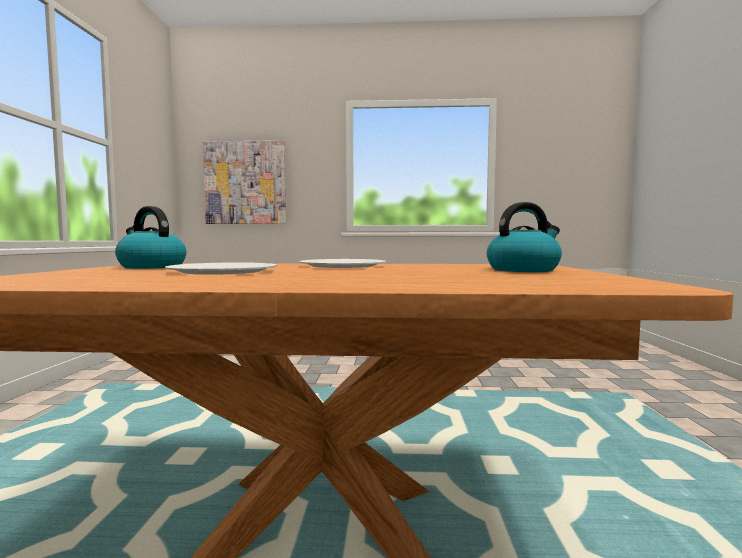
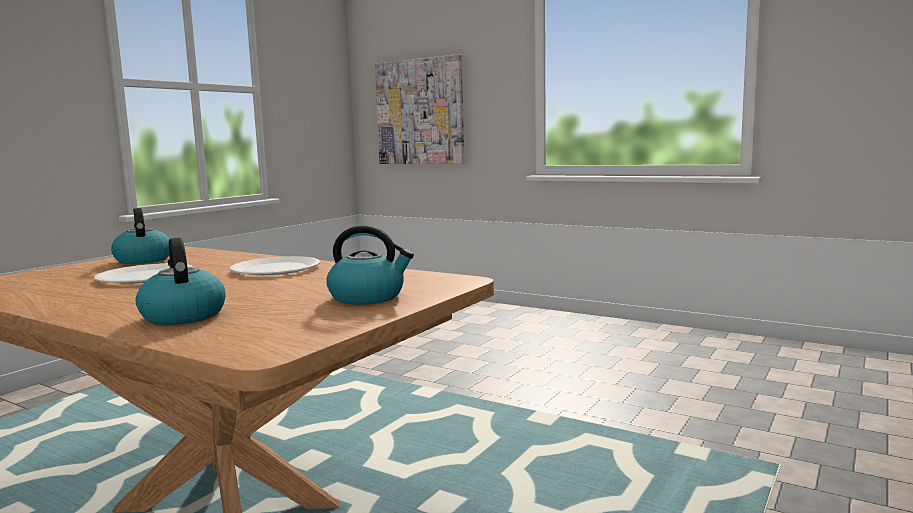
camera: 30 degrees right, 5 degrees up
(433, 281) = (183, 315): none -> kettle

